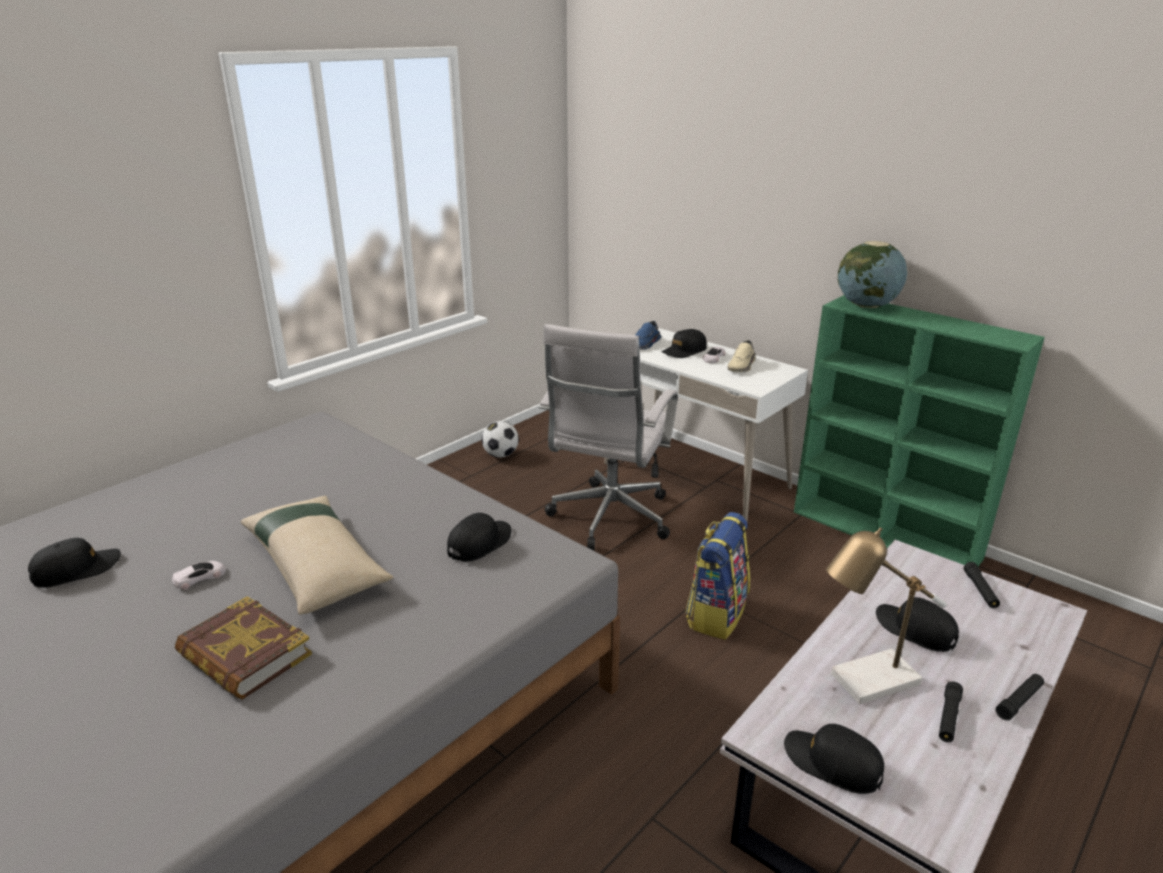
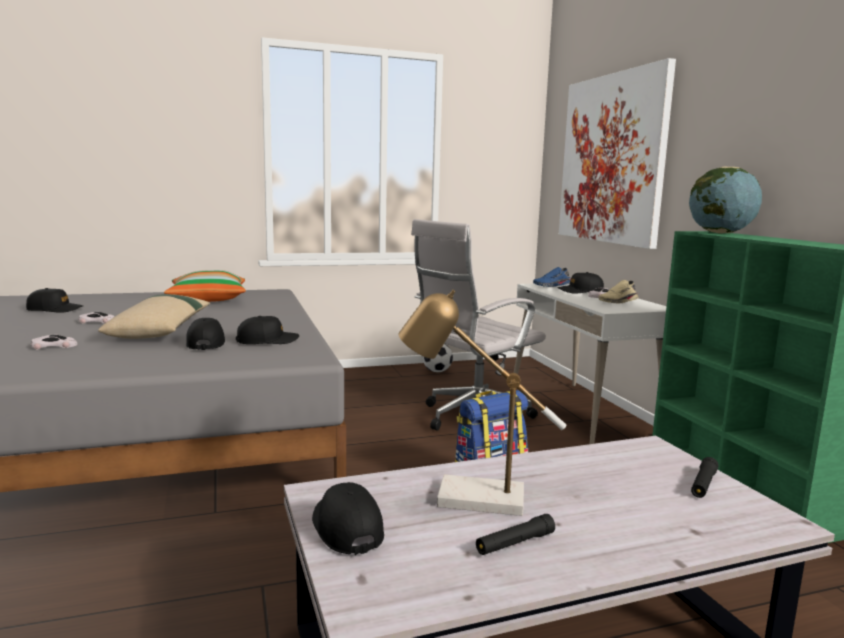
camera: 30 degrees right, 15 degrees down
(244, 655) = (54, 346): book -> white toy car
(257, 470) = (207, 299): none -> pillow
(692, 191) = (612, 159): none -> picture
(915, 630) = (578, 486): black cap -> black cap (206, 343)
(1019, 701) = (620, 561): black flashlight -> none

